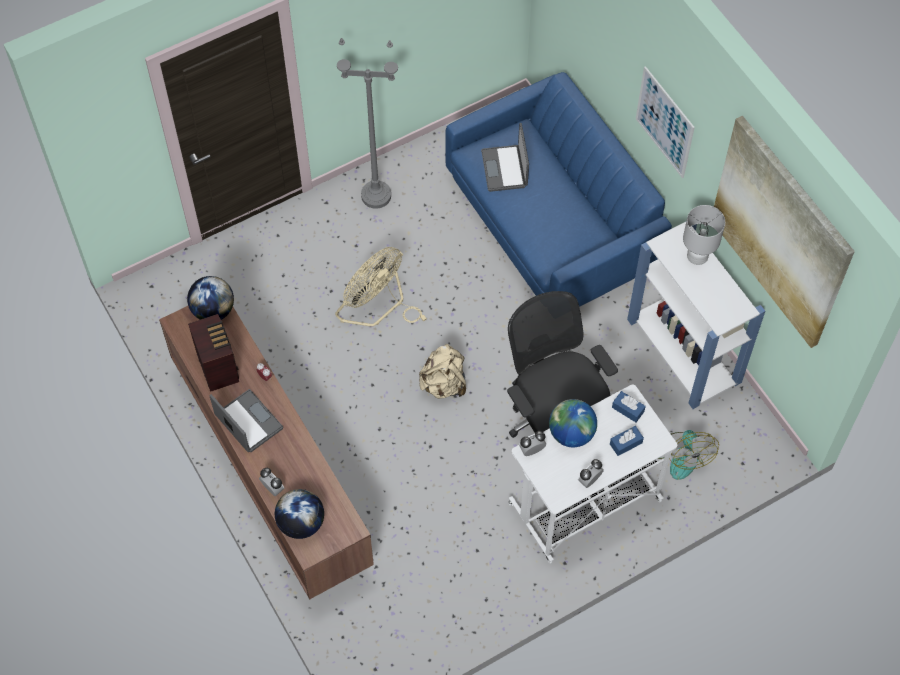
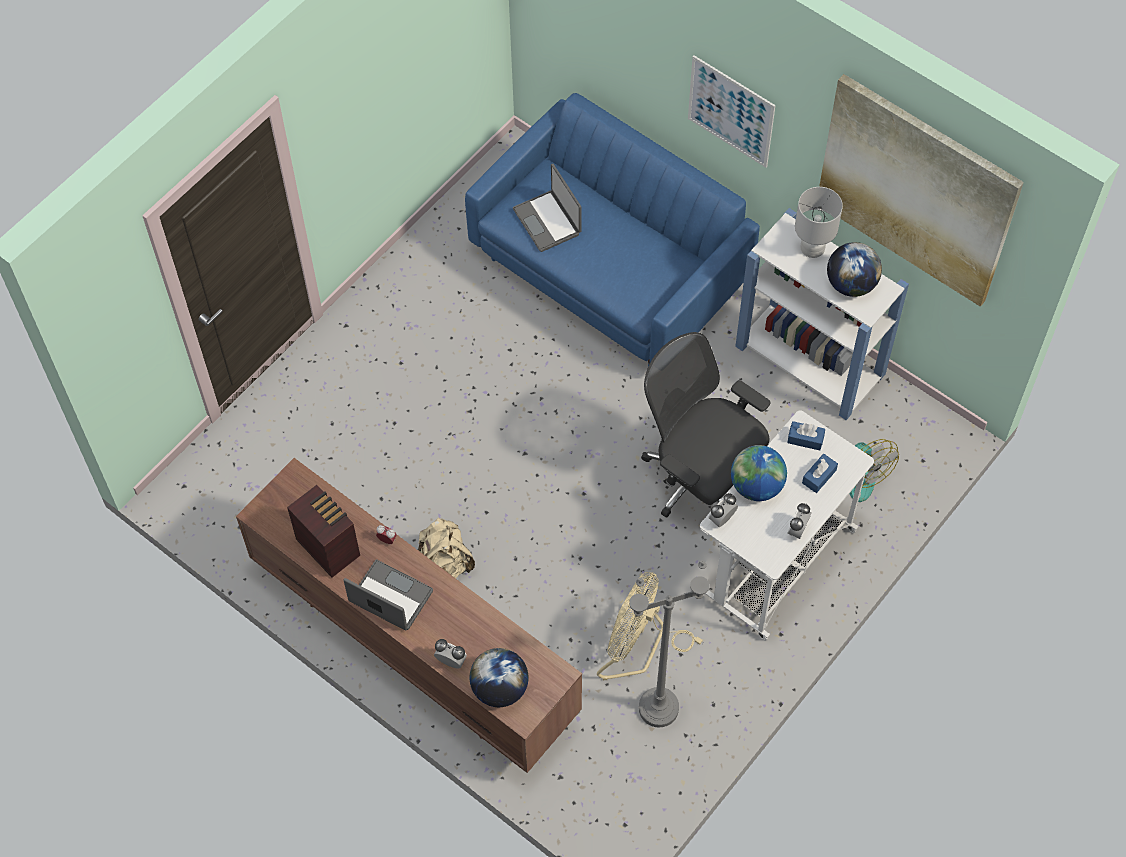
camera: 20 degrees left, 0 degrees up
(213, 310) = (294, 485): globe -> globe (851, 284)
(376, 196) = (399, 300): grey floor lamp -> grey floor lamp (658, 708)
(382, 305) = (459, 419): beige fan -> beige fan (642, 641)
(444, 384) = (565, 484): beige backpack -> beige backpack (444, 564)

